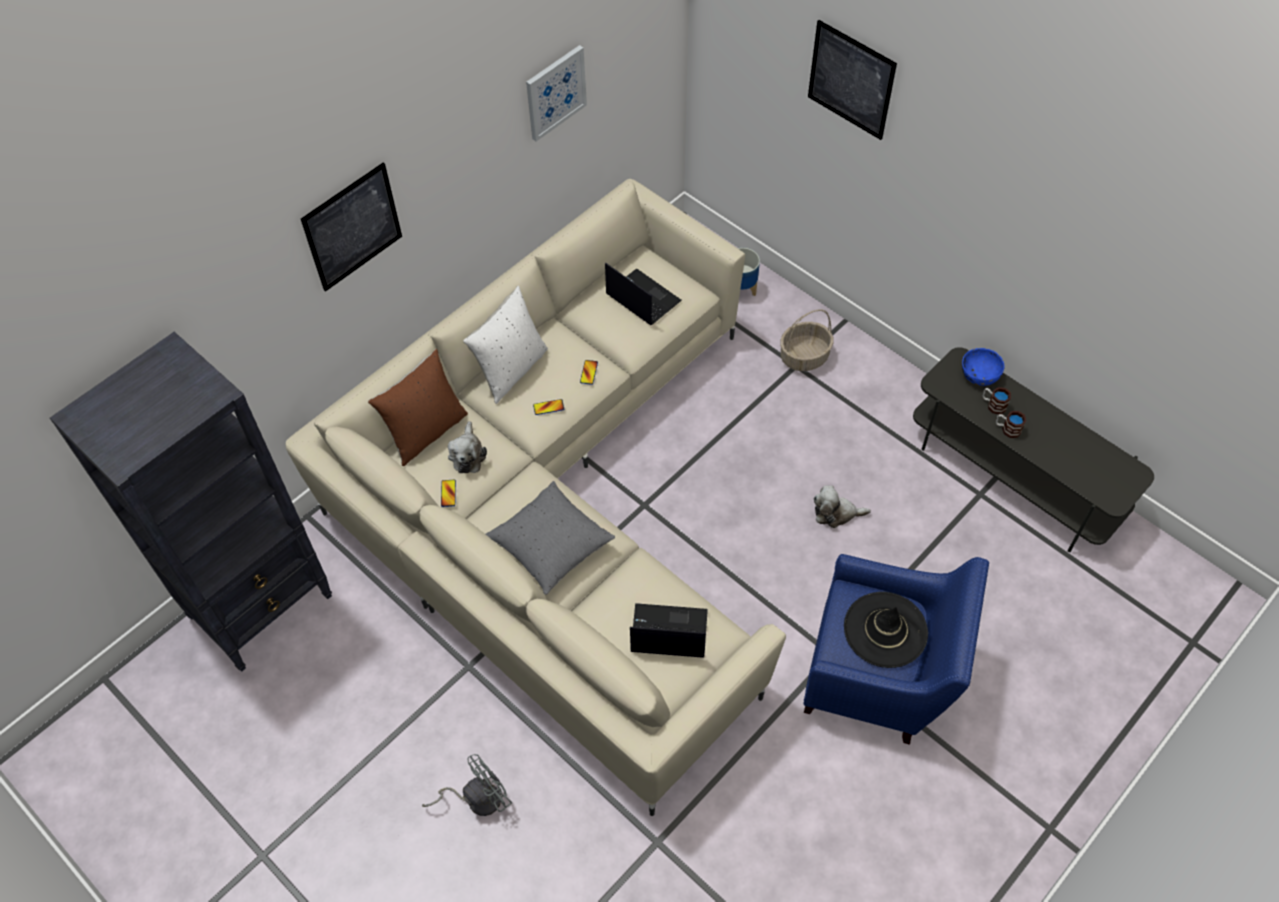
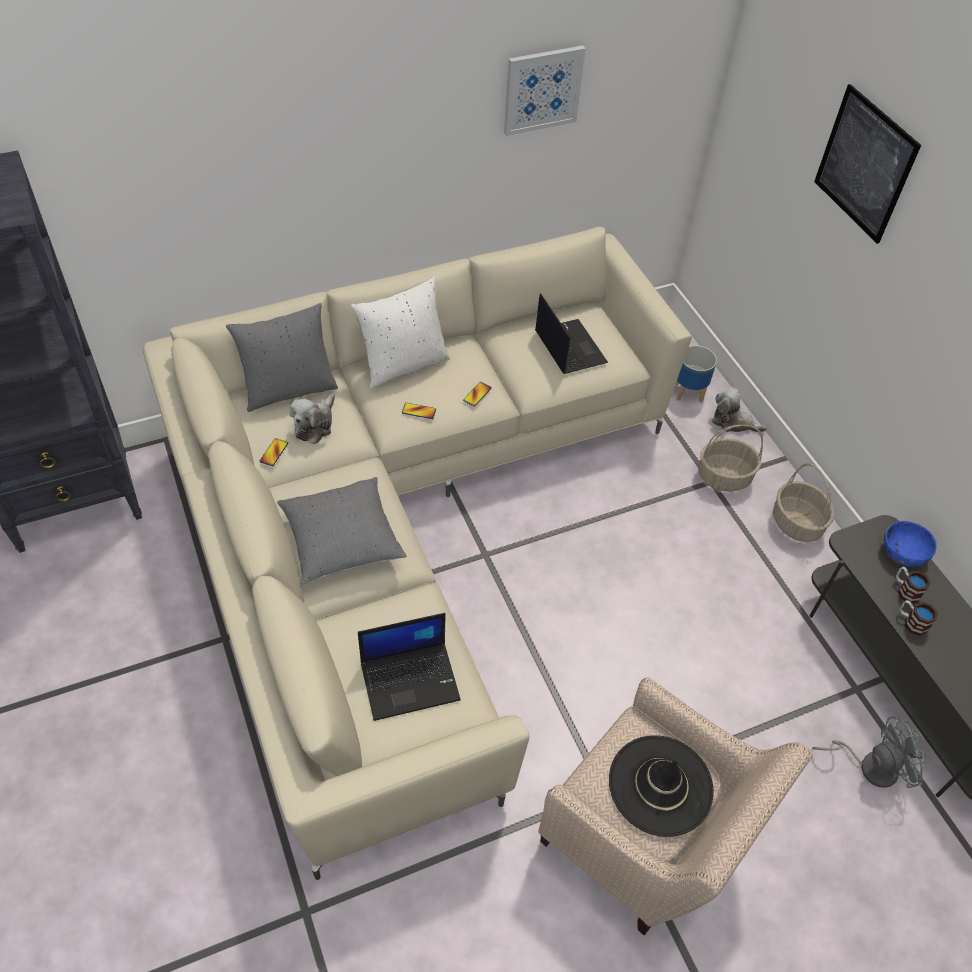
camera: 20 degrees right, 5 degrees down
(352, 227) = (264, 133): picture -> none
(426, 432) = (289, 389): brown pillow -> grey pillow
(477, 798) = (152, 775): grey fan -> grey fan (870, 766)
(668, 632) = (411, 680): laptop -> laptop turned 135 degrees clockwise
(836, 513) = (682, 643): plush toy -> plush toy (733, 422)
(878, 374) = (796, 523): none -> basket
(879, 677) = (645, 841): blue armchair -> beige armchair

